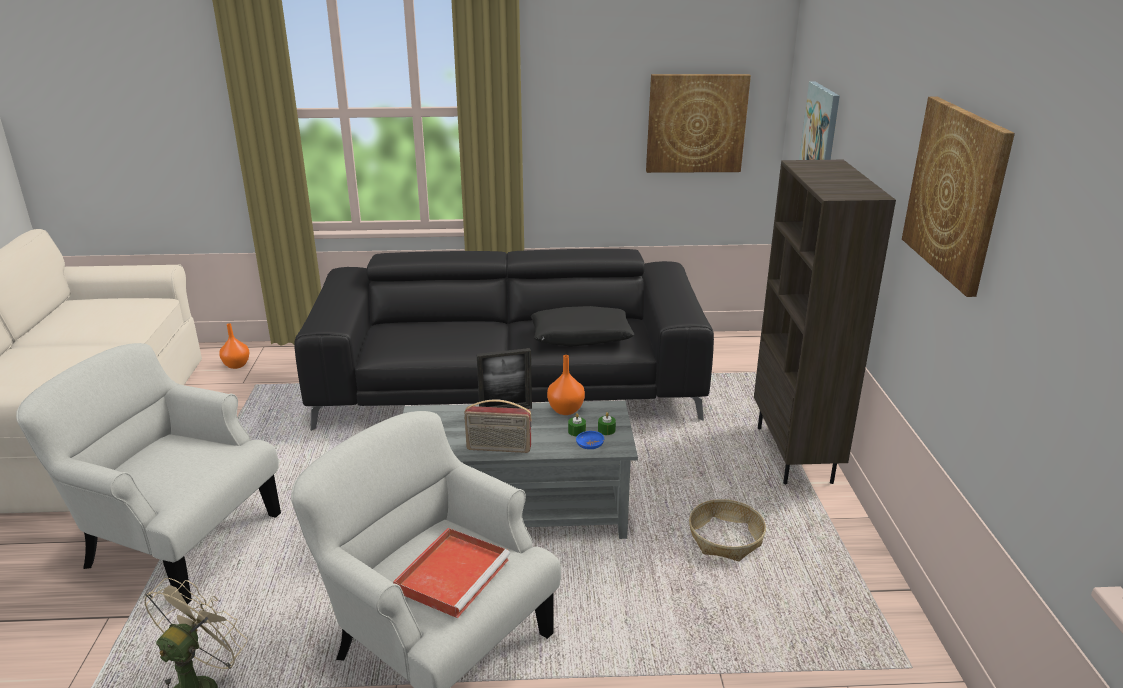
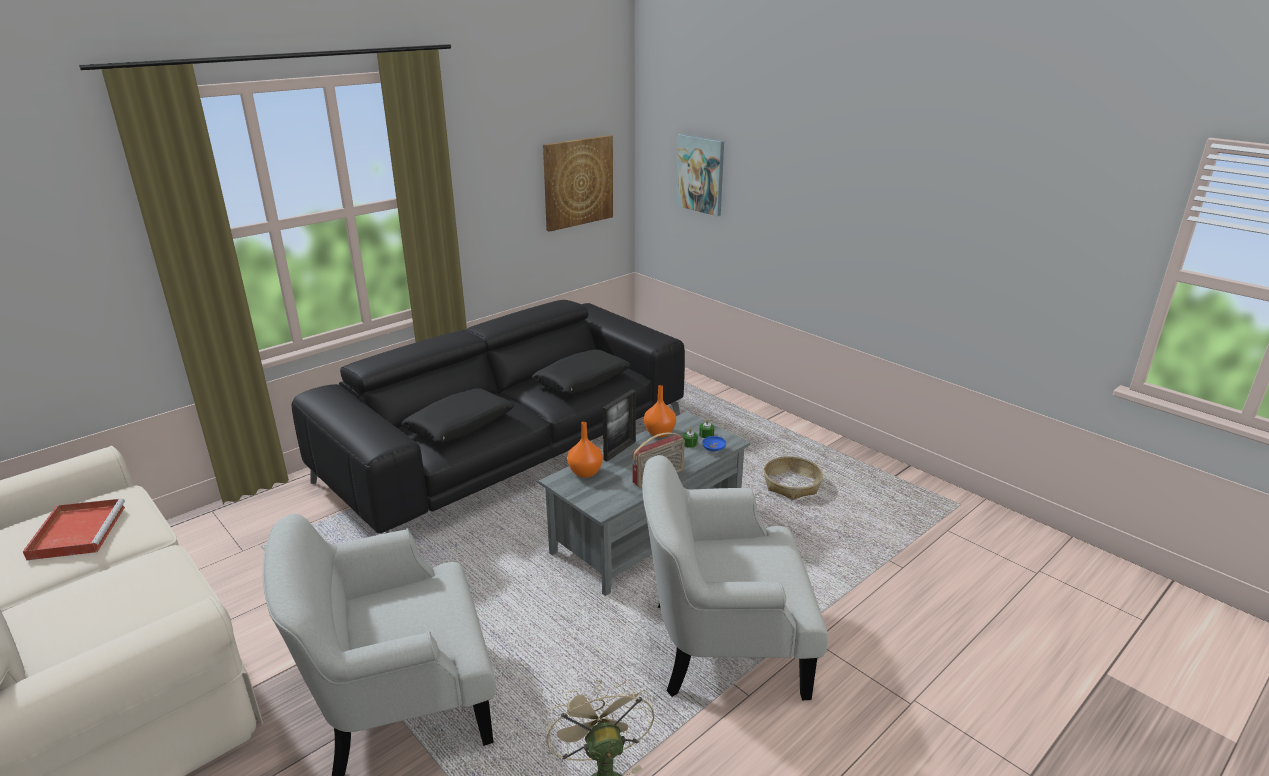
camera: 40 degrees left, 0 degrees up
(237, 365) = (208, 538): orange vase -> orange vase (585, 472)
(426, 337) = (460, 425): none -> black pillow
(453, 573) = (758, 567): red tray -> red tray (78, 531)
(795, 455) = (761, 417): brown bookcase -> none
(956, 192) = (904, 191): picture -> none

